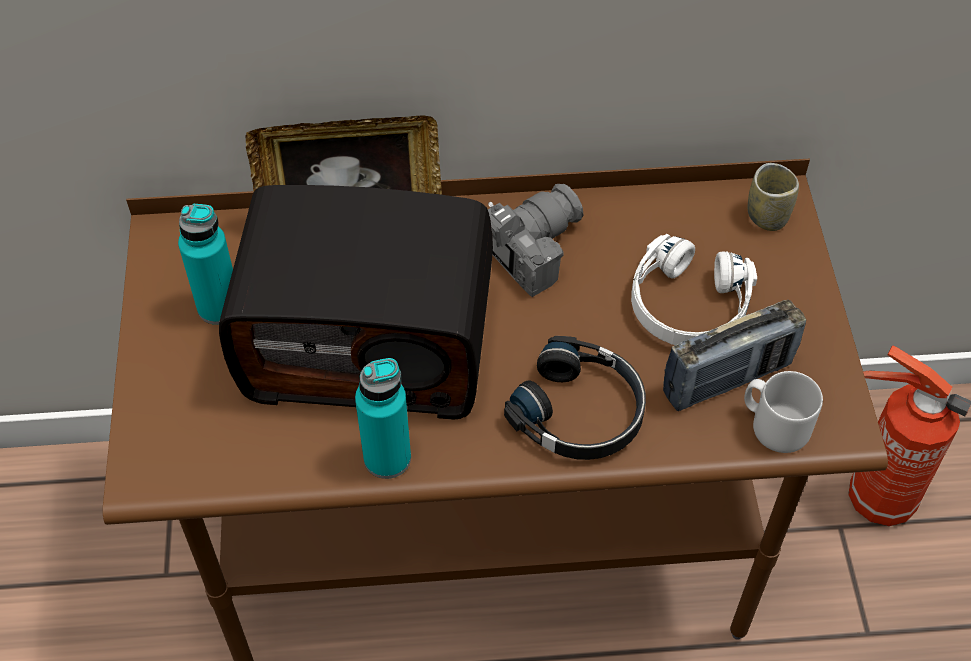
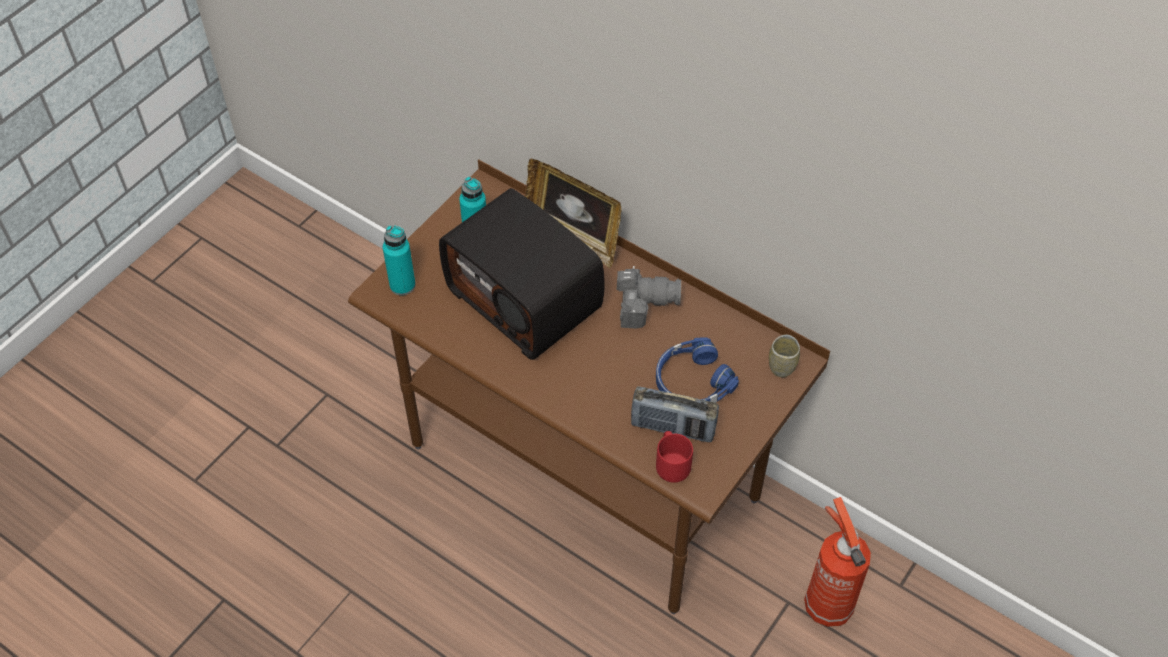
camera: 40 degrees right, 0 degrees up
(387, 458) = (483, 354): turquoise bottle -> turquoise bottle (402, 285)
(580, 412) = (587, 394): black headphones -> none
(688, 305) = (691, 382): white headphones -> blue headphones
(774, 425) = (672, 463): grey mug -> red mug

